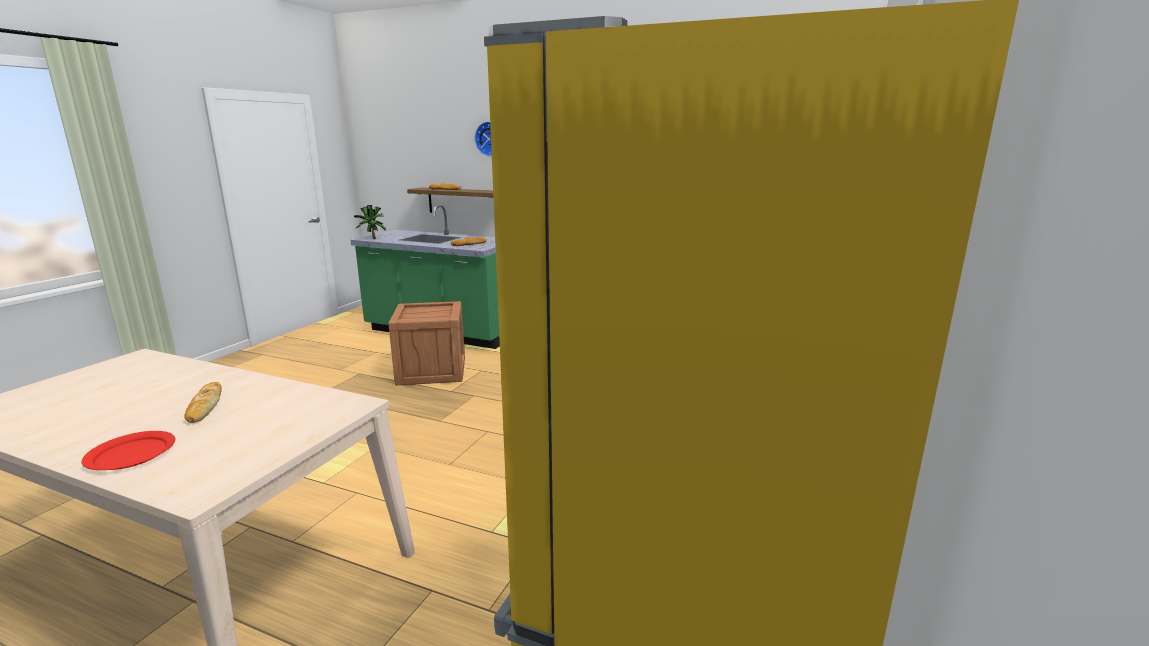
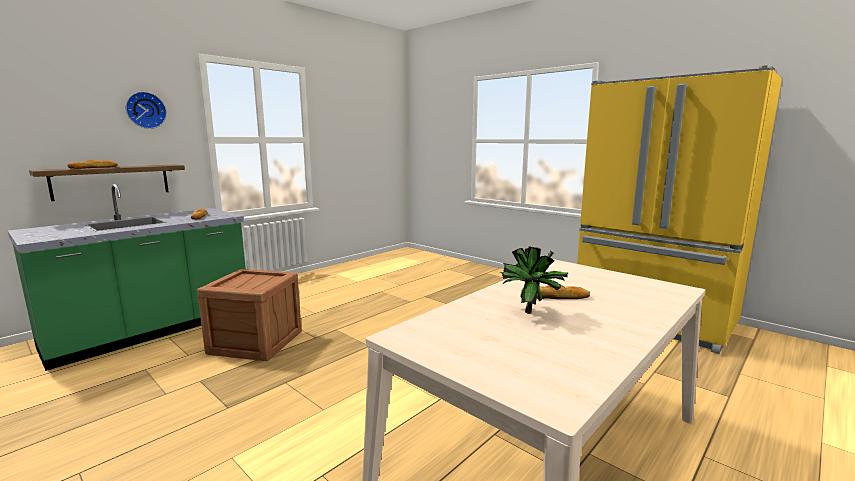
camera: 70 degrees left, 5 degrees down
(131, 454) = (639, 309): red plate -> none
(372, 239) = (51, 237): potted plant -> potted plant (532, 314)

